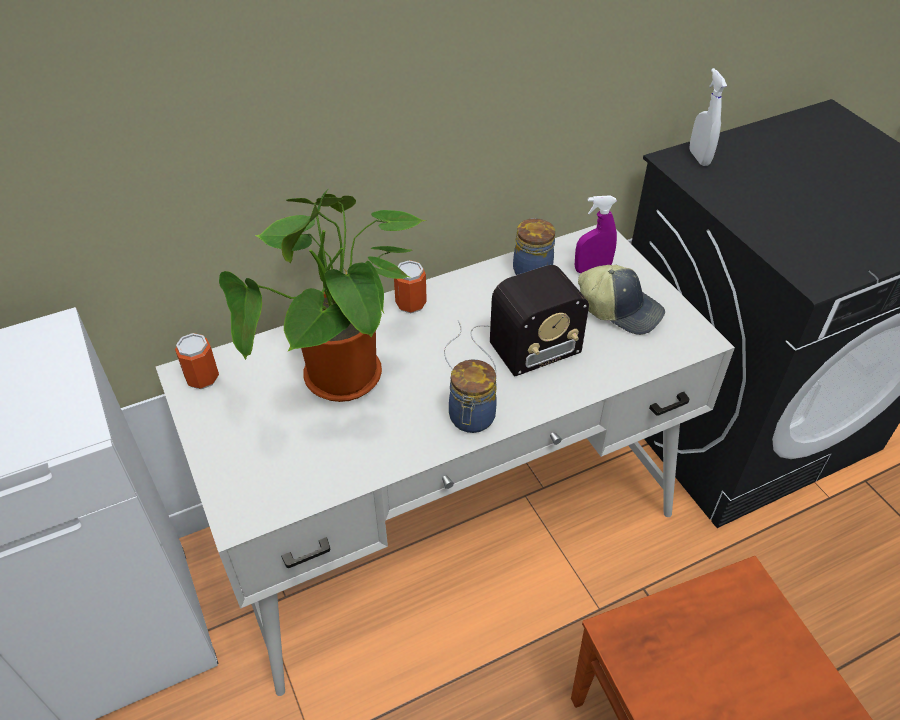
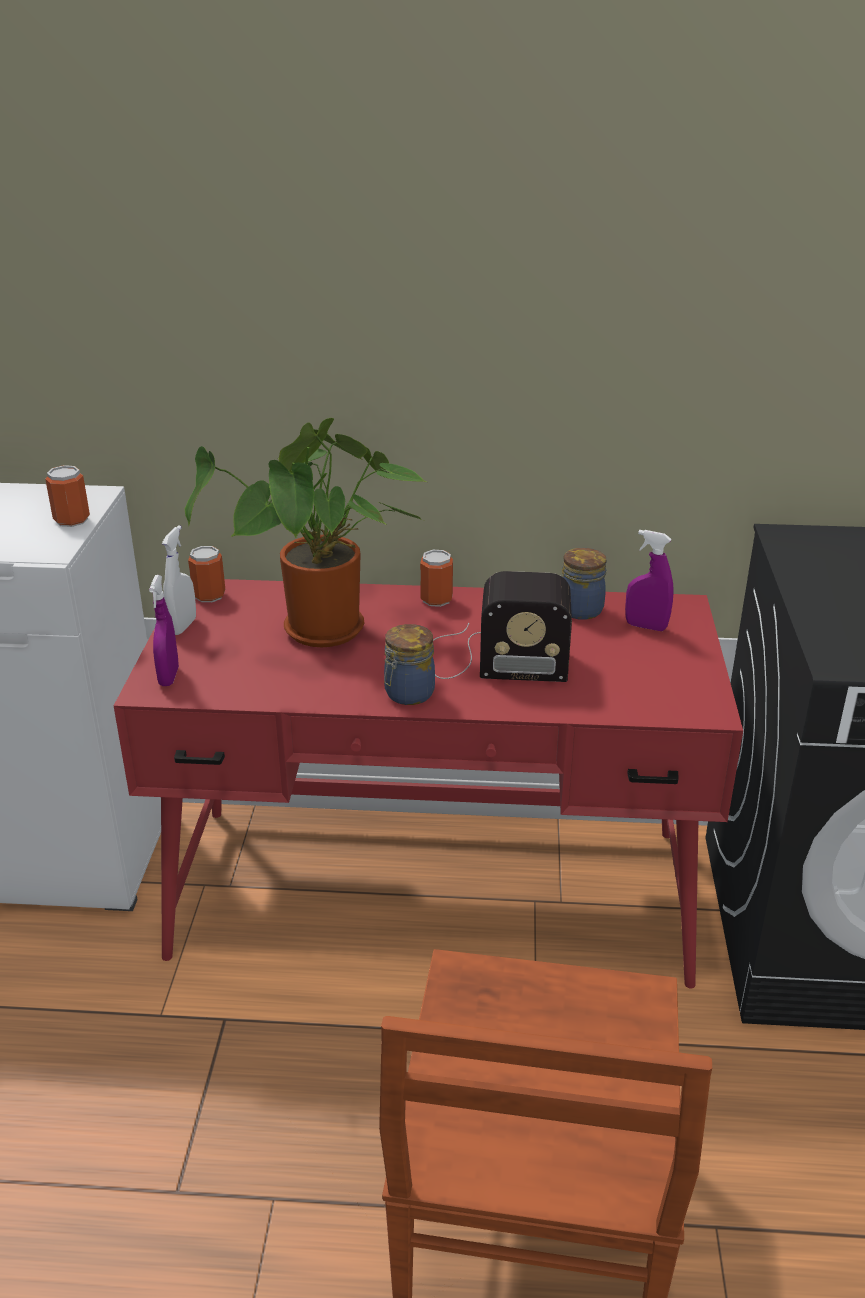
camera: 30 degrees right, 15 degrees down
(60, 376) = (72, 520): none -> can
(245, 493) = (169, 677): none -> purple spray bottle
(450, 524) = (433, 893): white desk -> red desk
(620, 309) = (644, 663): cap -> none
(699, 157) = (816, 539): white spray bottle -> white spray bottle (183, 626)

